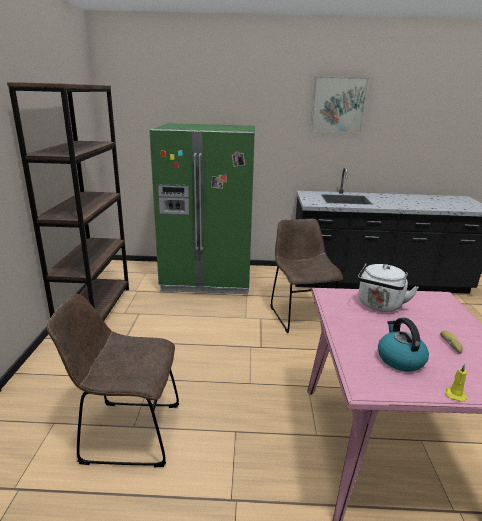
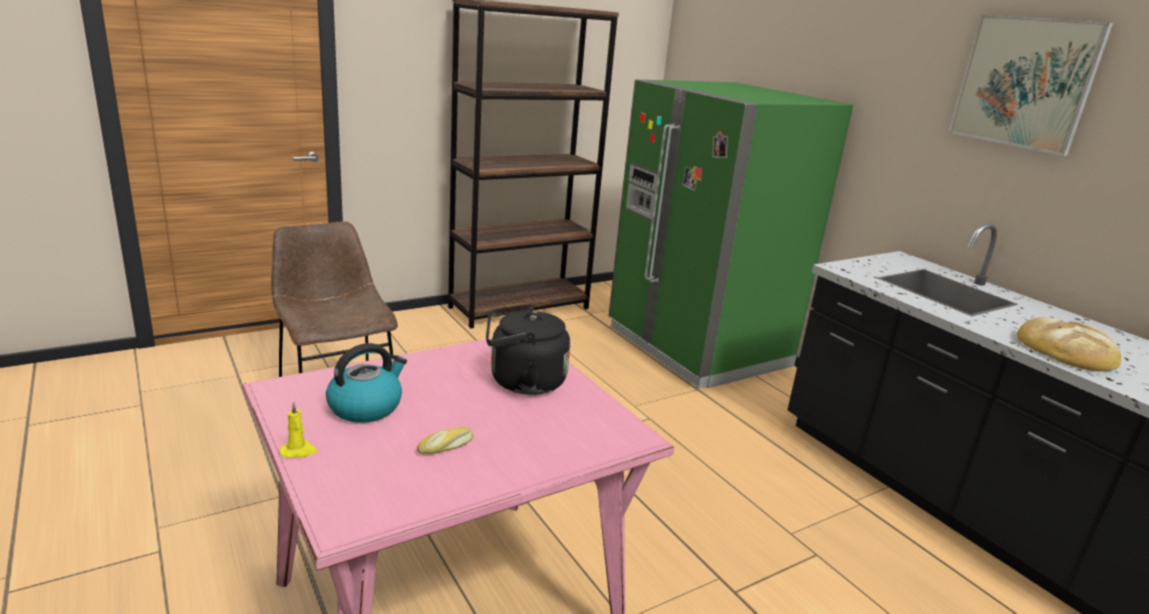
camera: 55 degrees right, 0 degrees up
(300, 315) = (711, 452): brown chair -> none
(379, 306) = (522, 382): white kettle -> black kettle
(408, 204) = (1066, 350): none -> bread

